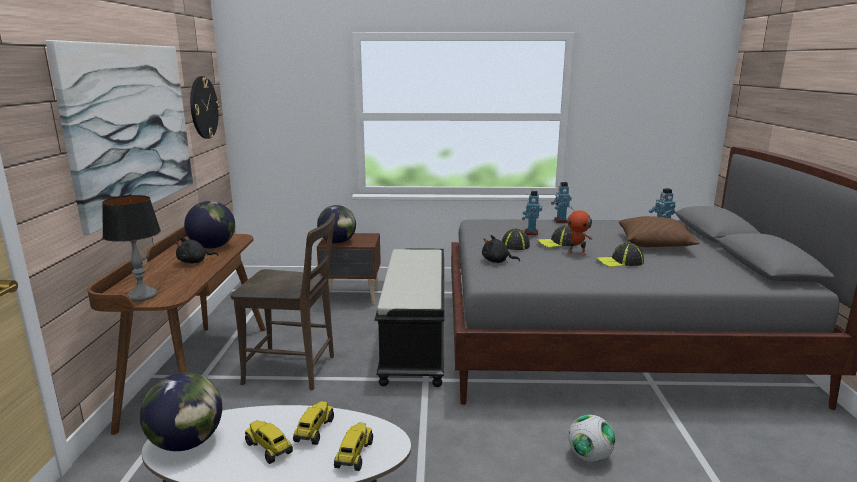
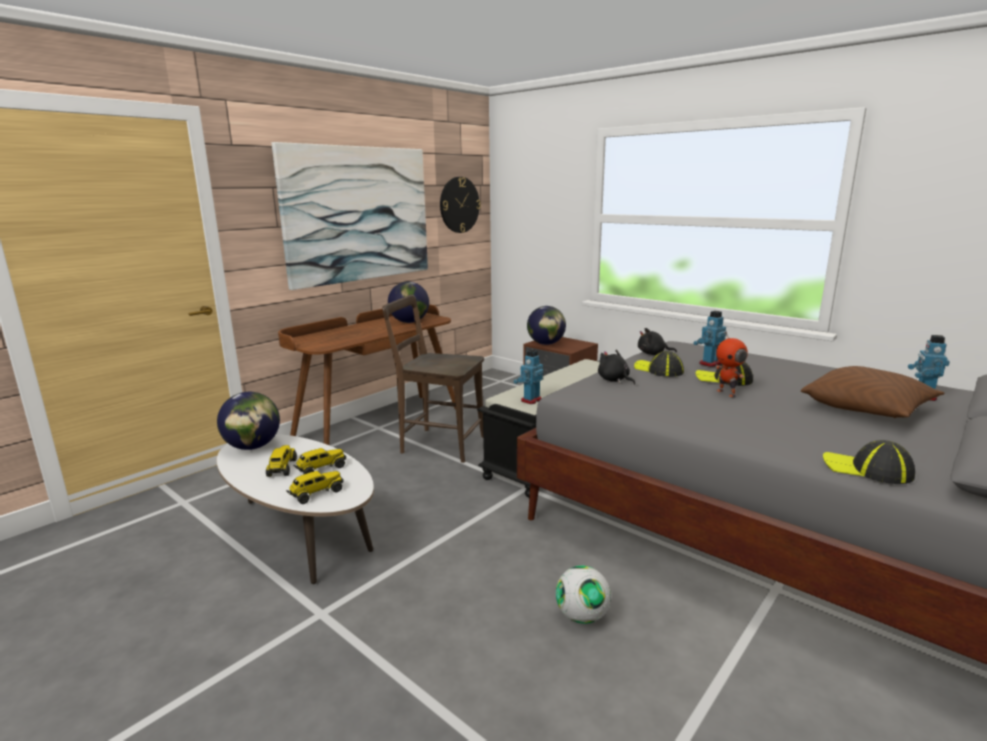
camera: 40 degrees right, 0 degrees up
(142, 296) = (311, 342): table lamp -> none
(194, 262) = (379, 329): black plush toy -> black plush toy (653, 354)
(295, 370) = (439, 444): brown chair -> brown chair turned 150 degrees clockwise
(560, 221) = (782, 360): toy robot -> toy robot (530, 400)
(620, 262) = (764, 413): cap -> cap (867, 469)

